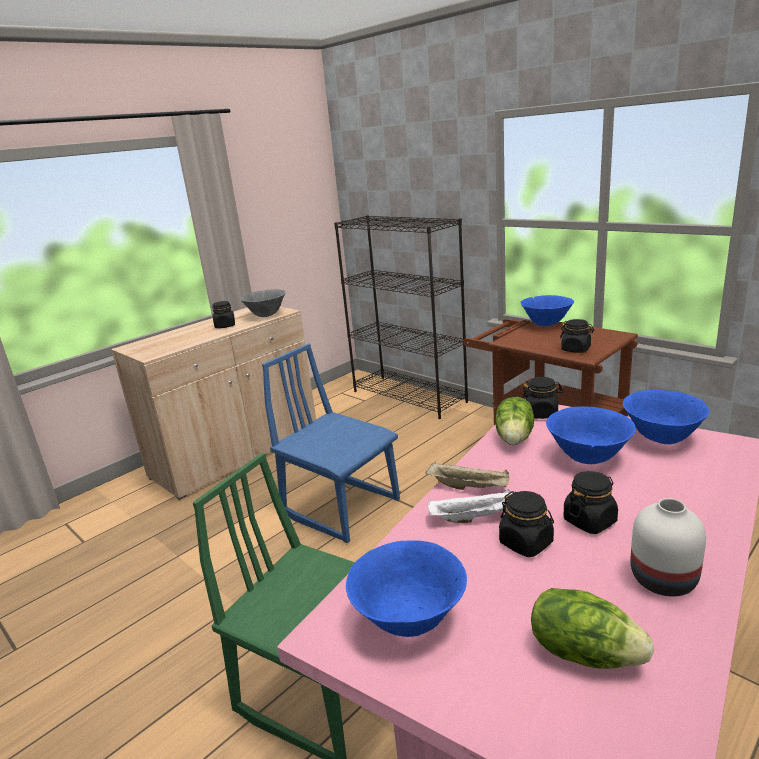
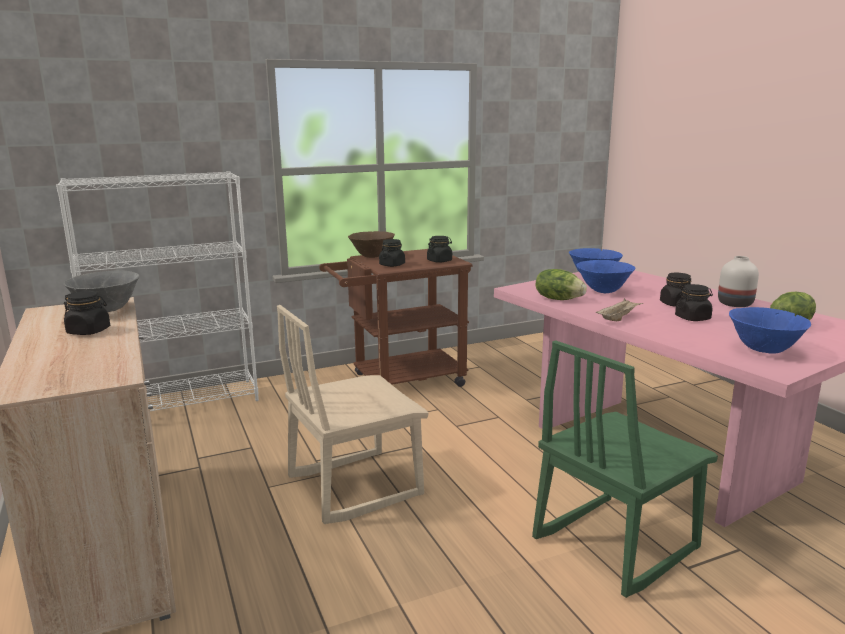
camera: 70 degrees left, 5 degrees down
(342, 506) = (354, 486): blue chair -> beige chair
(409, 396) = (180, 402): black bookcase -> white bookcase
(475, 517) = (658, 323): white tray -> none
(541, 413) = (528, 288): black jar -> black jar (392, 265)
(546, 324) = (372, 257): blue bowl -> brown bowl

